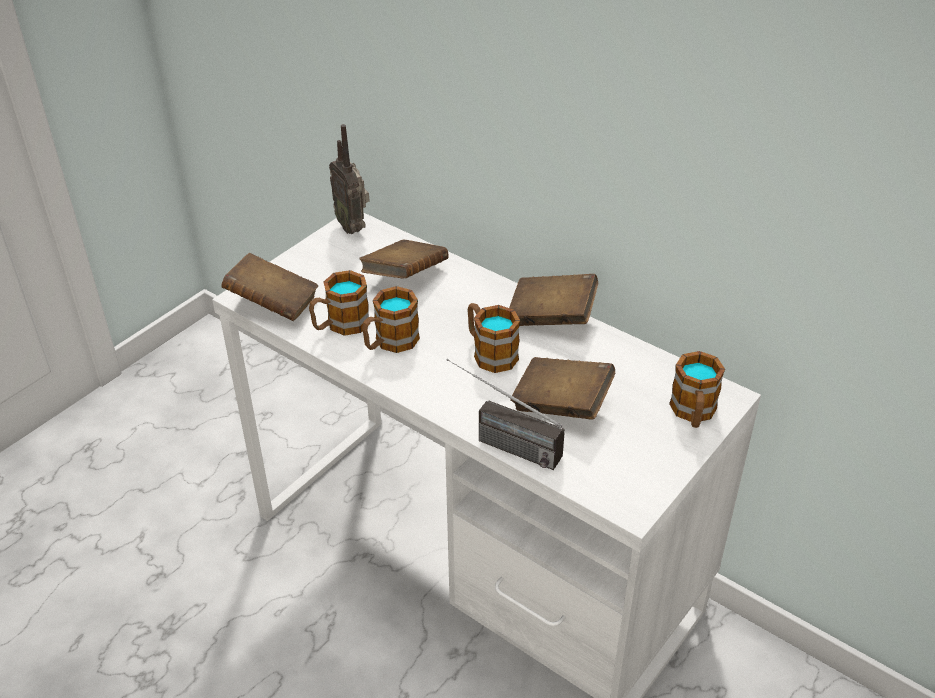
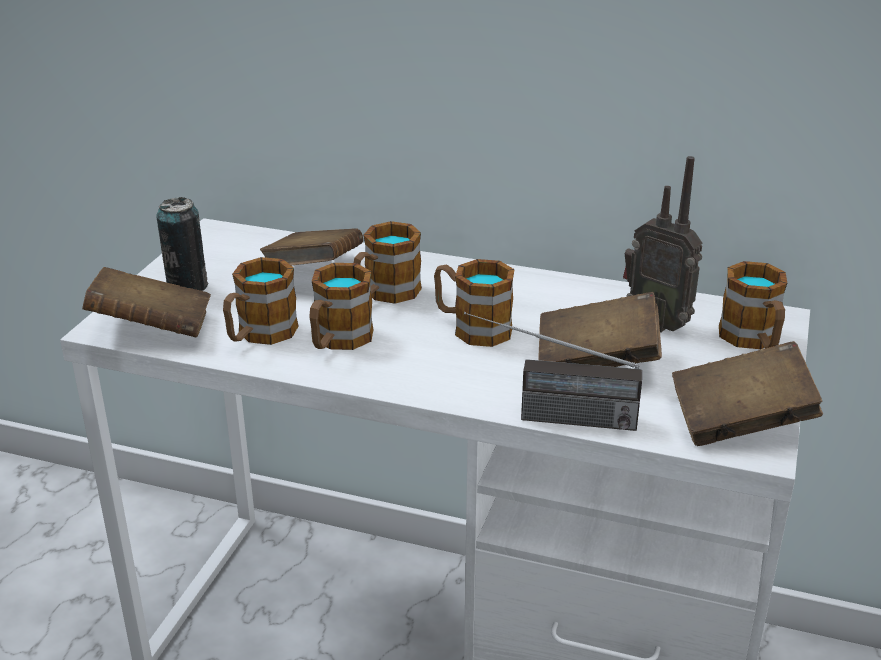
camera: 20 degrees left, 10 degrees down
(312, 271) = (187, 287): none -> can
(353, 227) = (216, 236): radio -> radio (658, 323)
(444, 308) = (385, 294): none -> mug
(551, 317) = (522, 281): brown book -> brown book (740, 422)

